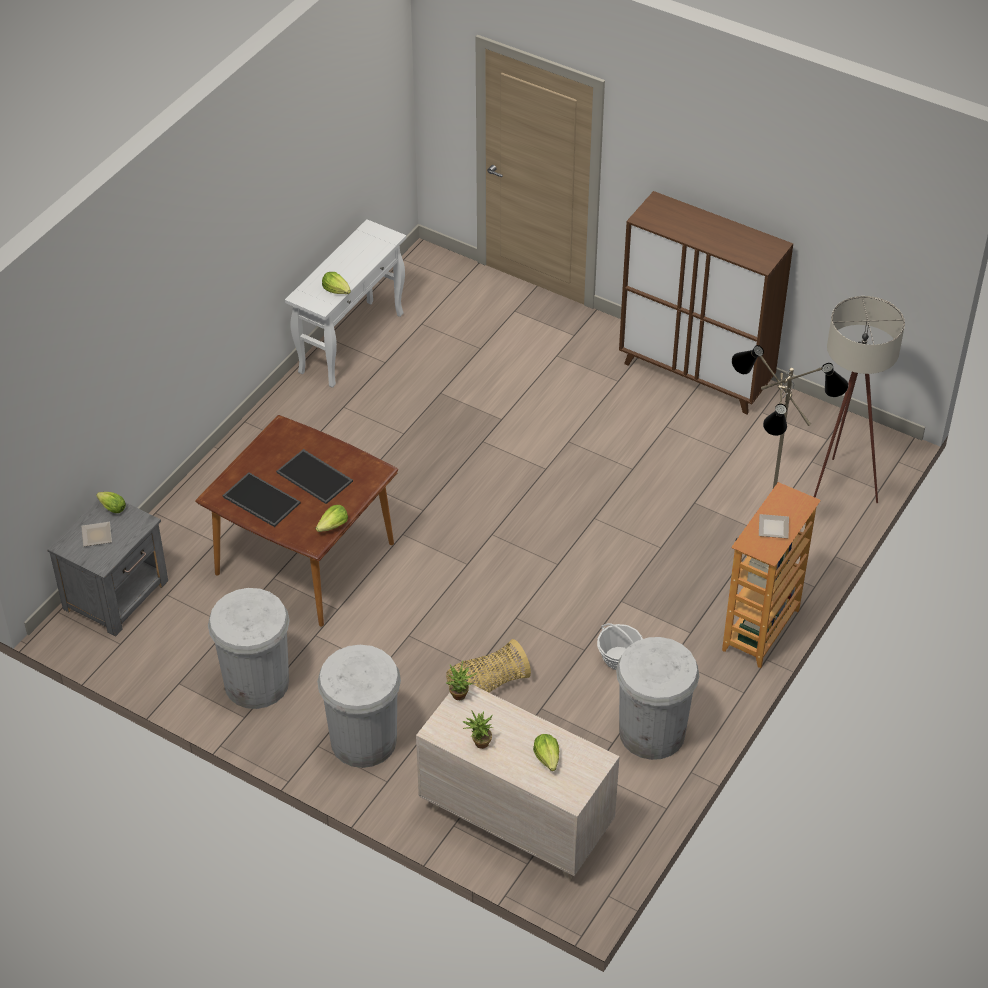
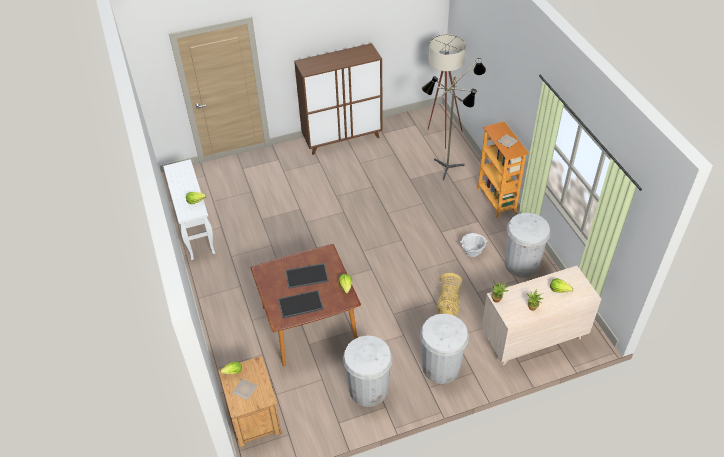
camera: 50 degrees left, 0 degrees up
(117, 594) = (254, 416): grey nightstand -> brown nightstand

